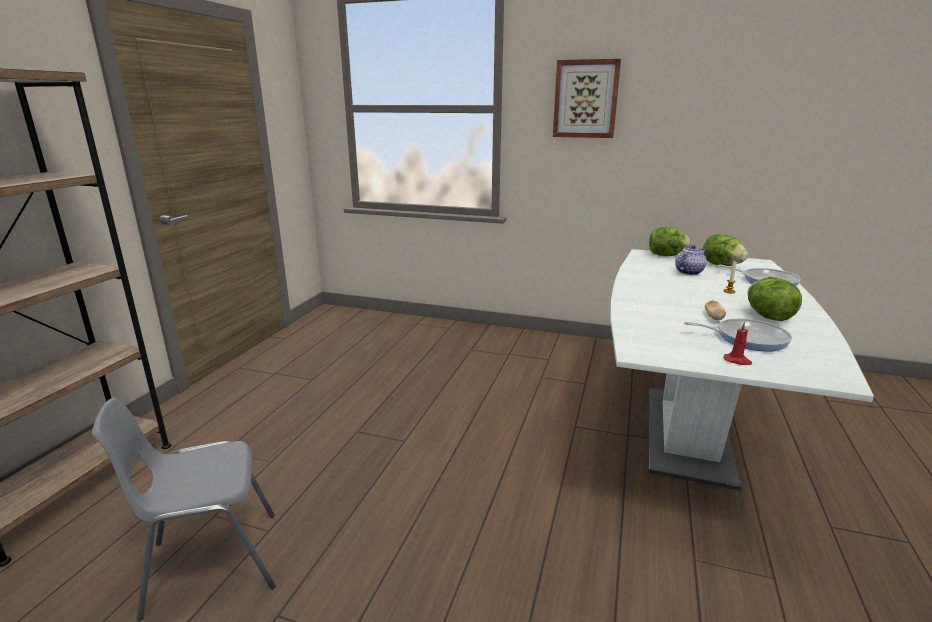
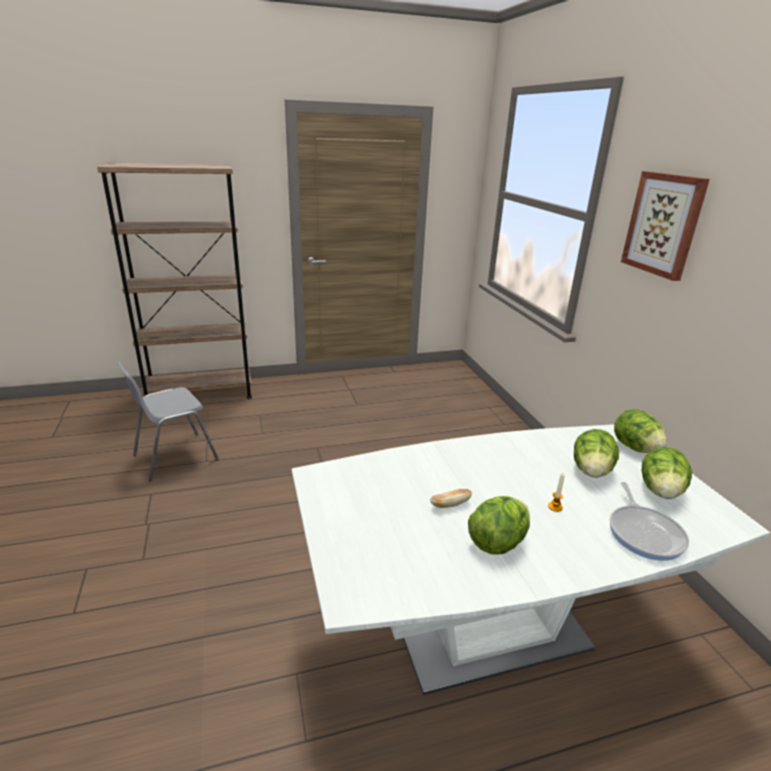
camera: 55 degrees right, 5 degrees up
(211, 563) = (174, 456): grey chair -> grey chair turned 75 degrees counterclockwise
(689, 272) = (591, 471): teapot -> lettuce
(737, 361) = (342, 530): red candle -> none
(747, 338) = (409, 531): frying pan -> none

